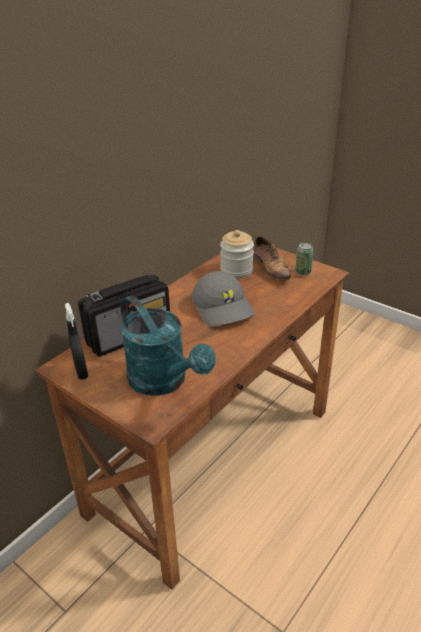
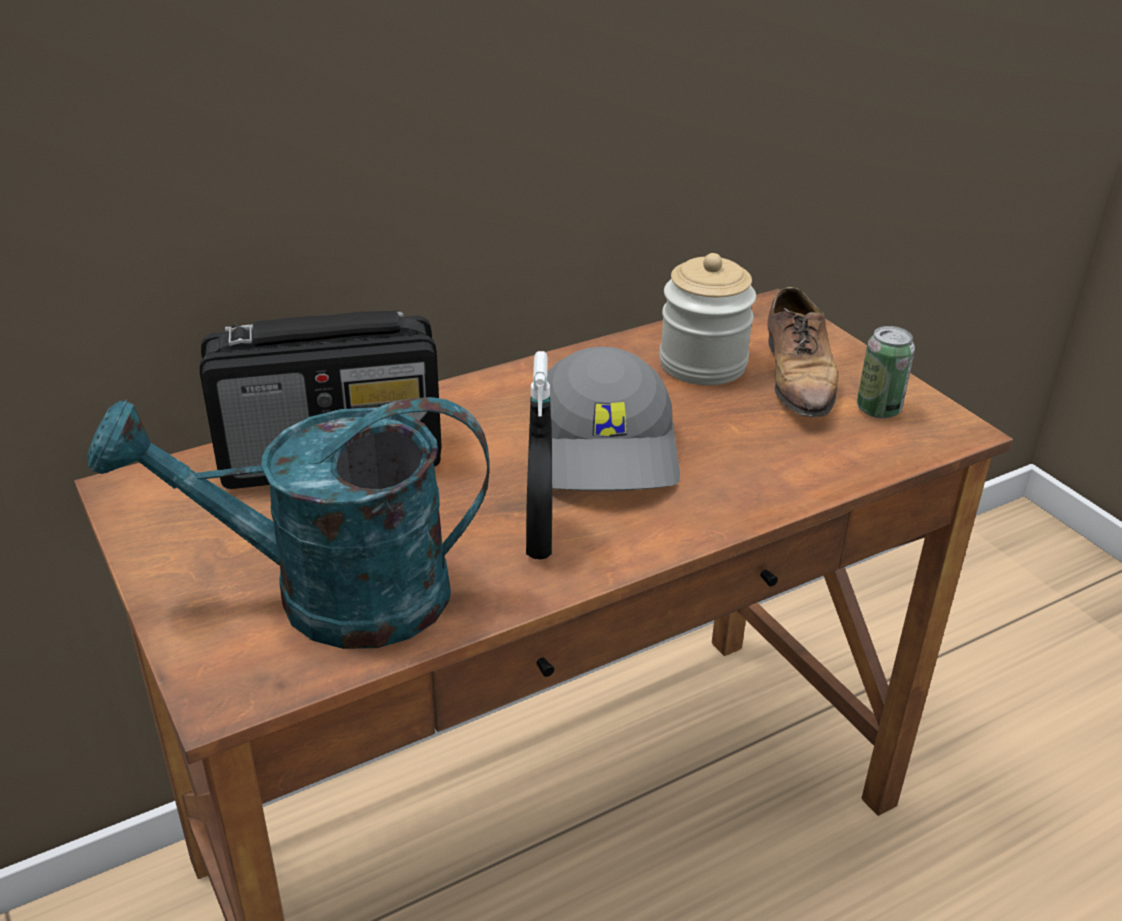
camera: 20 degrees right, 0 degrees up
(81, 371) = (164, 513): black spray bottle -> black spray bottle (539, 538)
(164, 382) = (330, 595): turquoise watering can -> turquoise watering can turned 105 degrees clockwise

